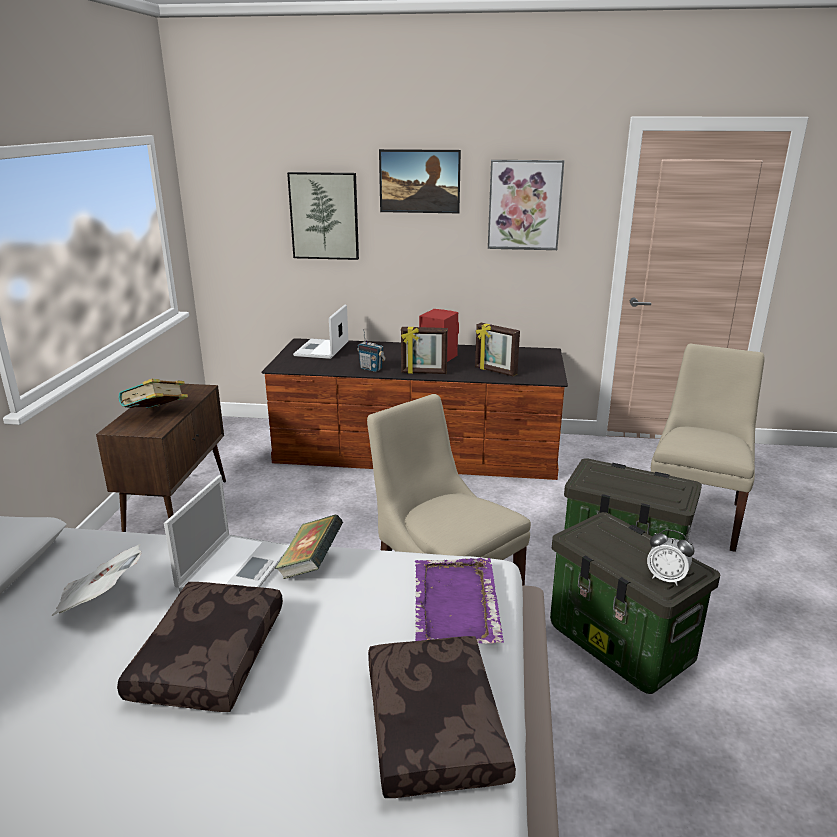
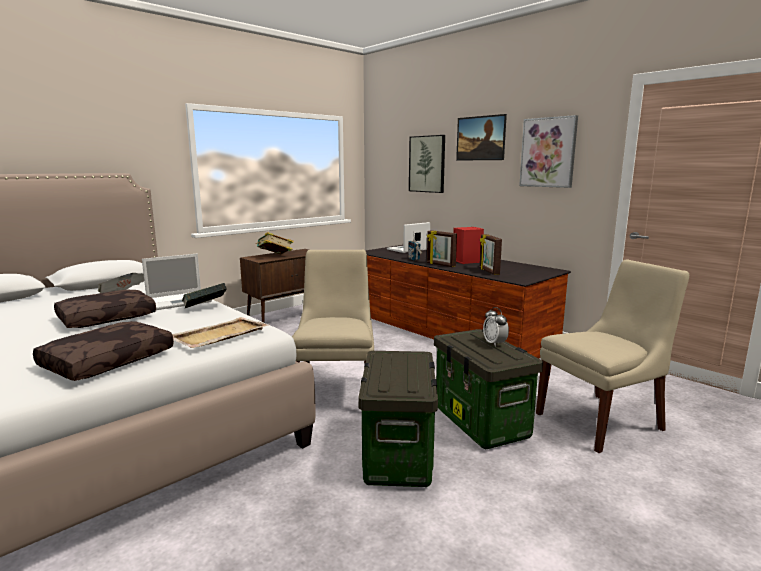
camera: 40 degrees right, 10 degrees down
(455, 604) = (218, 335): purple tray -> beige tray
(666, 578) = (388, 386): alarm clock -> alarm clock (494, 343)

